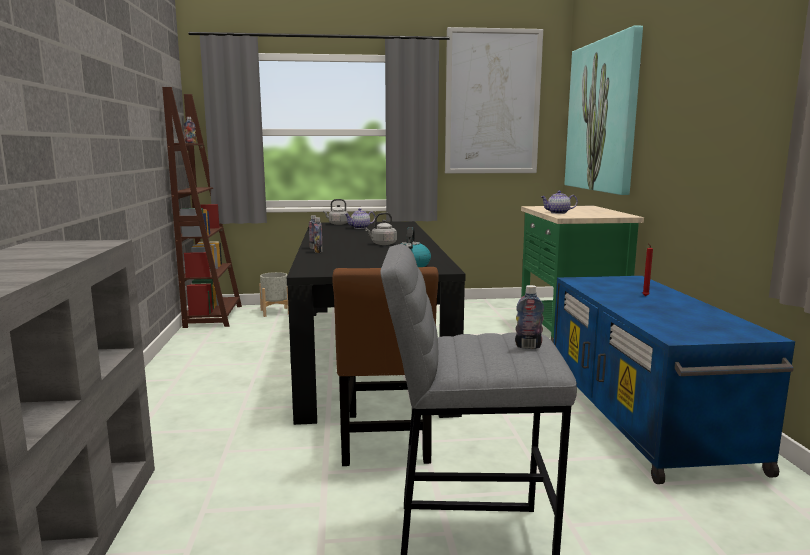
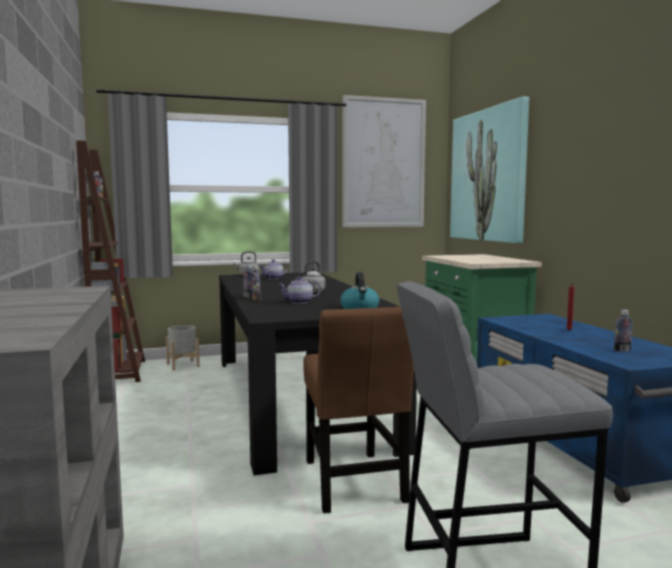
camera: 10 degrees left, 5 degrees down
(528, 346) = (545, 375): bottle -> bottle (622, 350)
(558, 213) = (464, 260): teapot -> teapot (299, 302)

